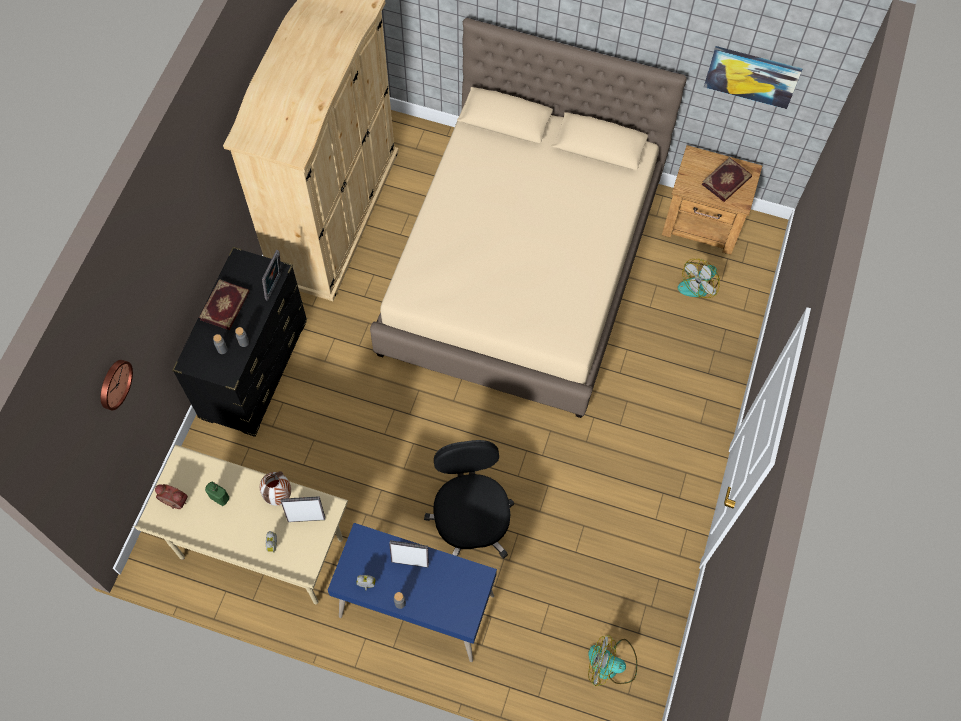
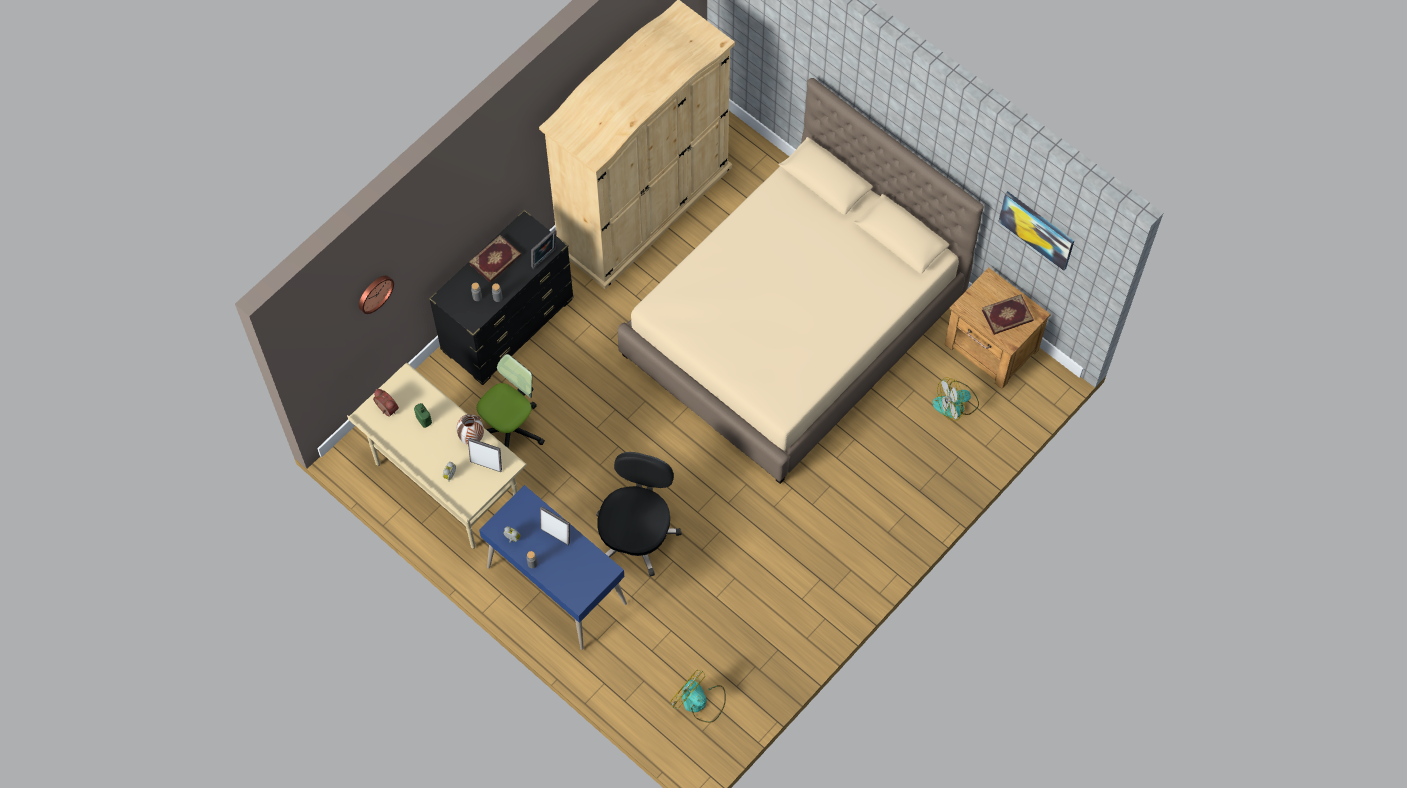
camera: 25 degrees right, 0 degrees up
(301, 468) = (510, 428): none -> office chair

